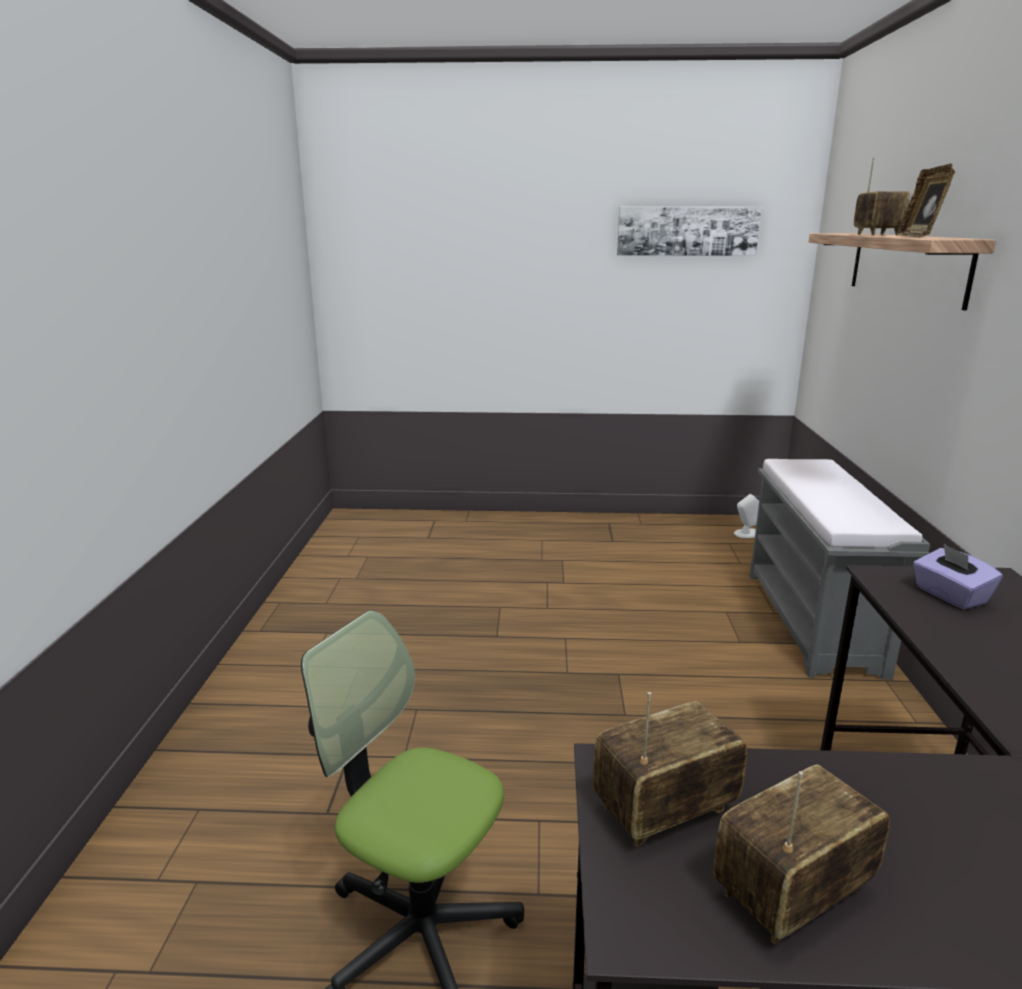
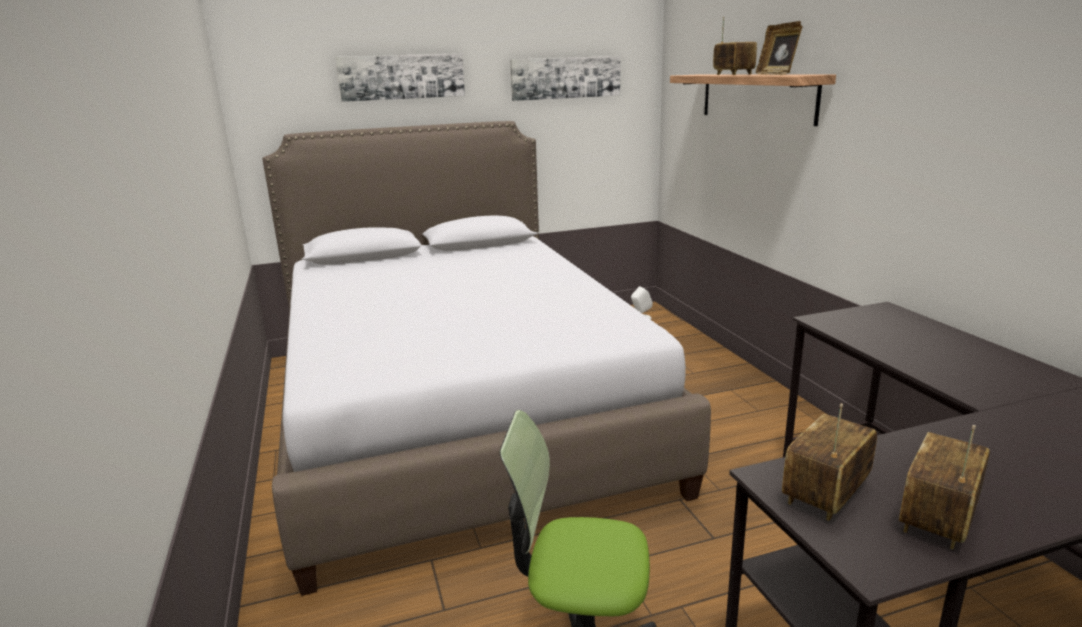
camera: 20 degrees left, 0 degrees up
(472, 601) = (457, 412): none -> bed
(492, 222) = (402, 77): none -> picture
(814, 621) = (723, 373): grey bench -> none
(949, 596) = (869, 325): purple tissue box -> none

